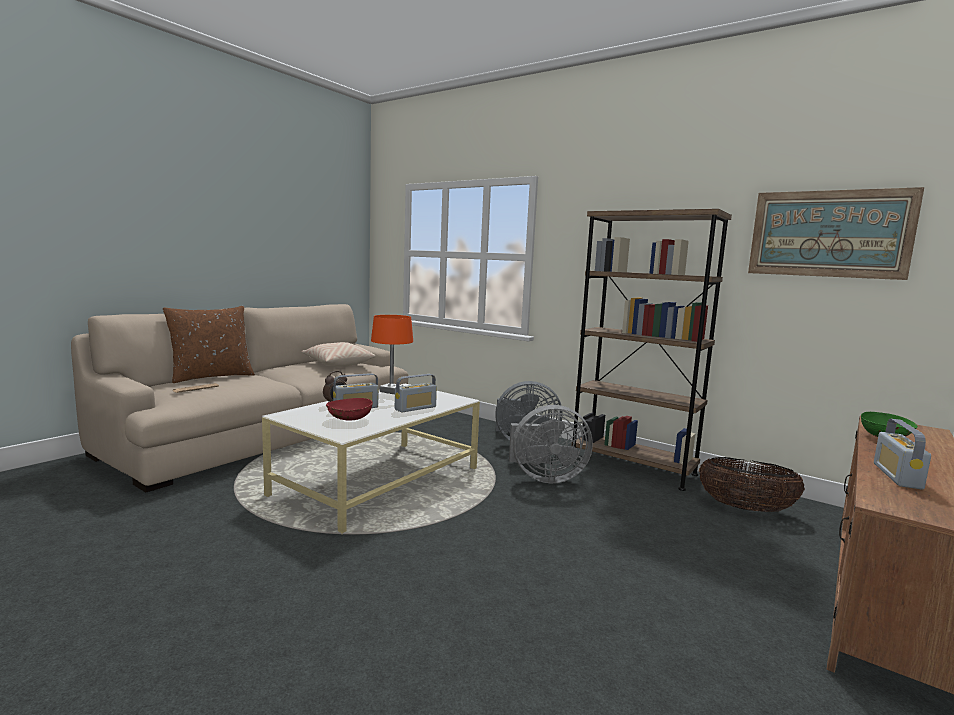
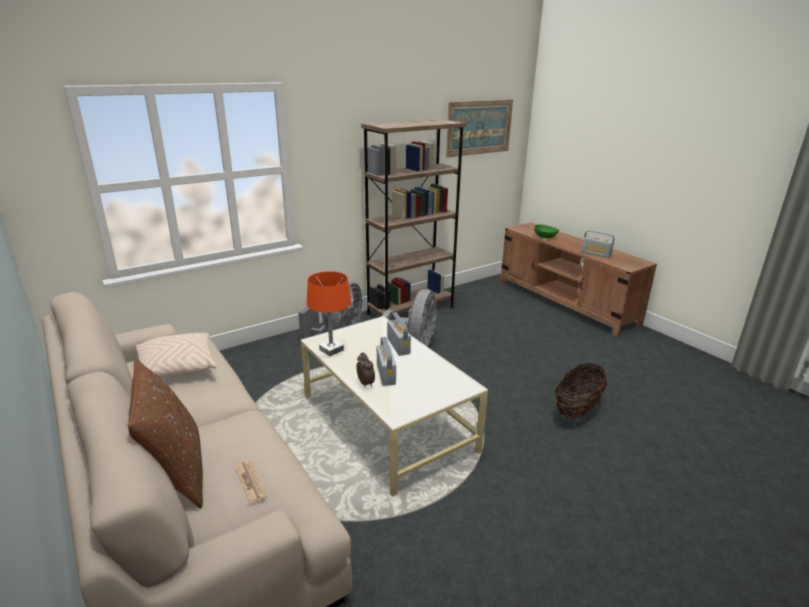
camera: 70 degrees left, 15 degrees up
(349, 419) = (423, 380): red bowl -> none
(745, 508) = (482, 299): basket -> basket (577, 409)

